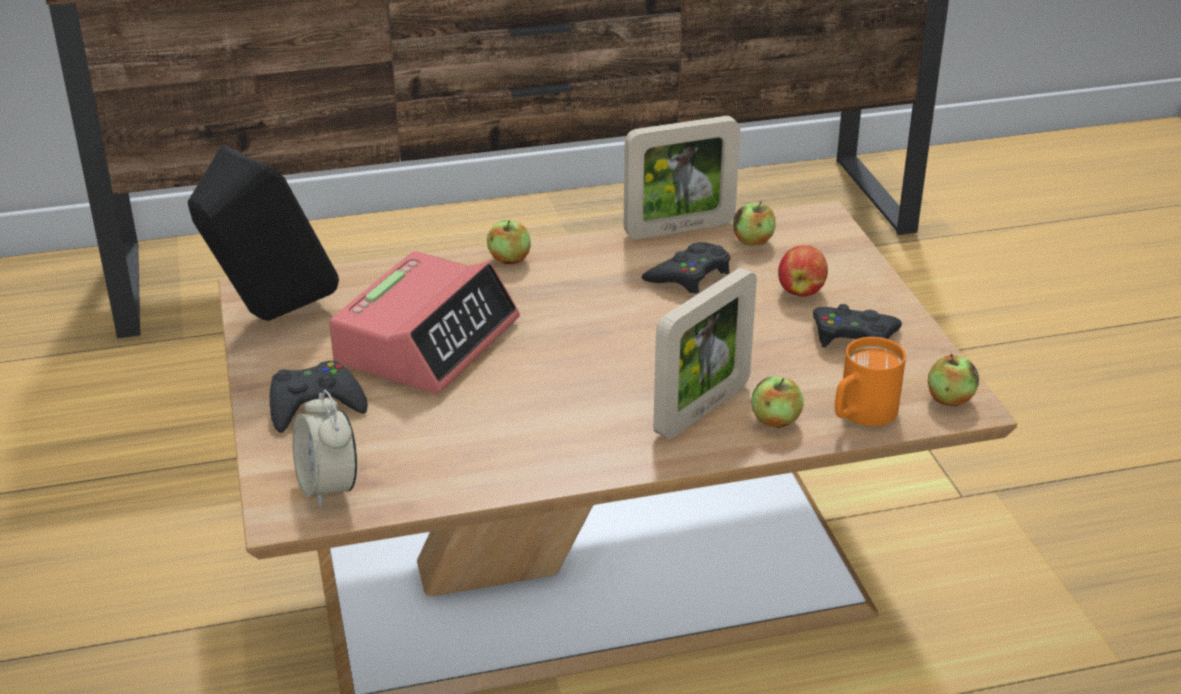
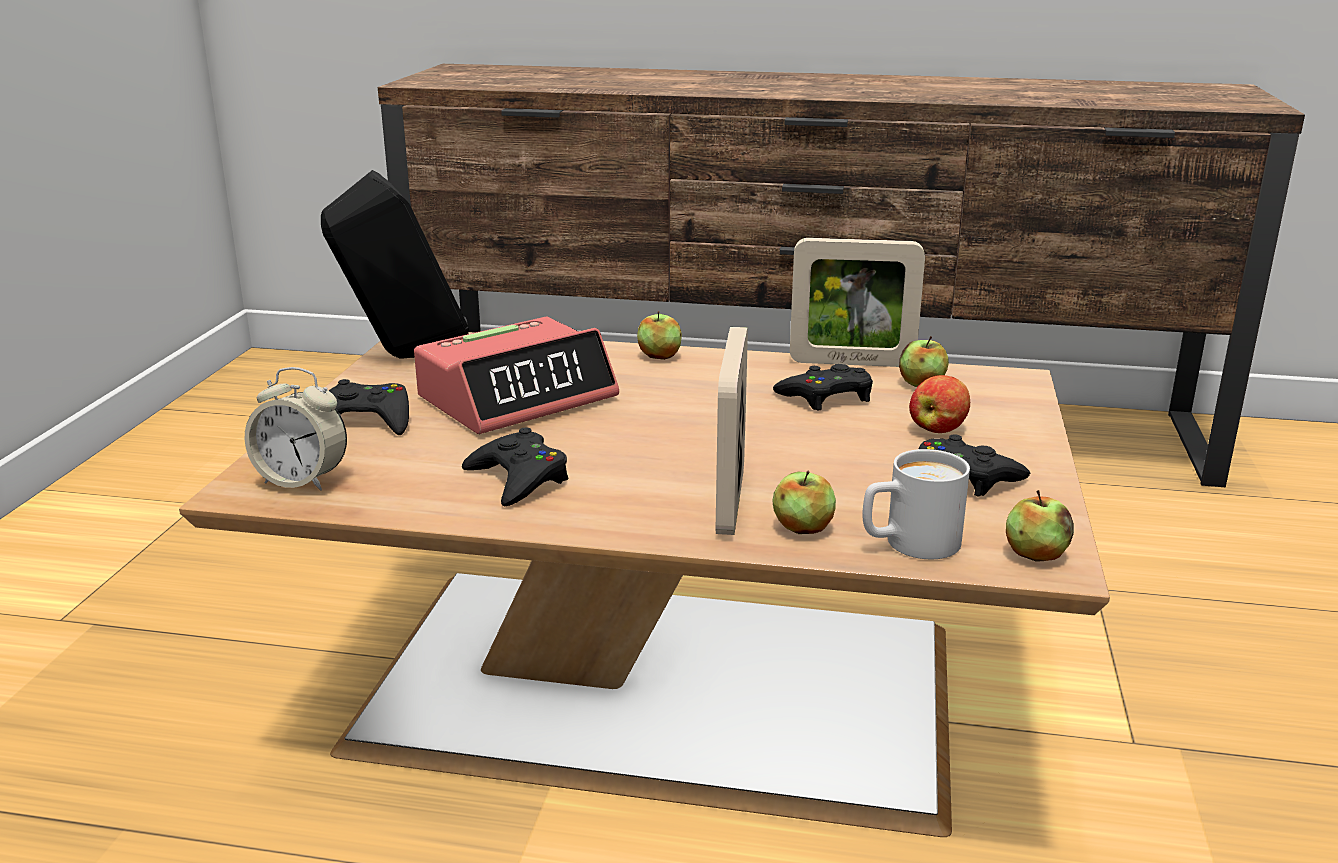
camera: 25 degrees right, 10 degrees down
(328, 487) = (302, 480): alarm clock -> alarm clock turned 75 degrees counterclockwise
(514, 433) = (518, 479): none -> black game controller
(702, 409) = (730, 501): picture frame -> picture frame turned 120 degrees clockwise
(860, 415) = (908, 544): orange mug -> white mug

